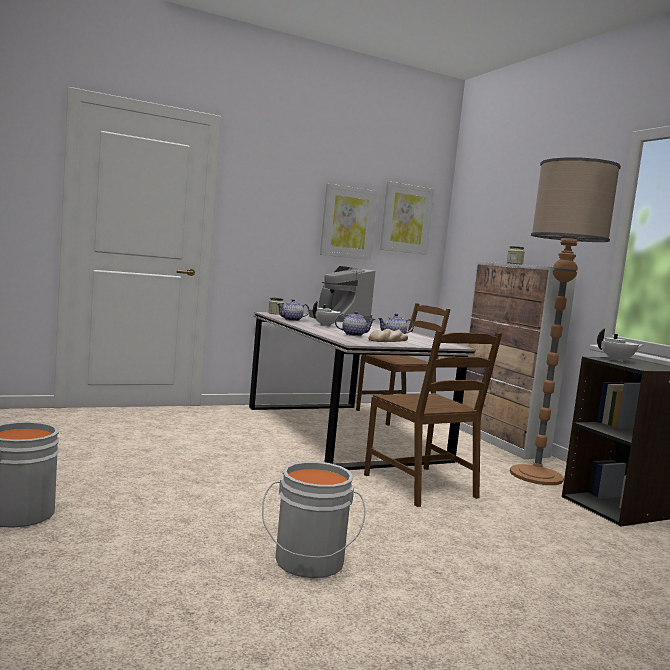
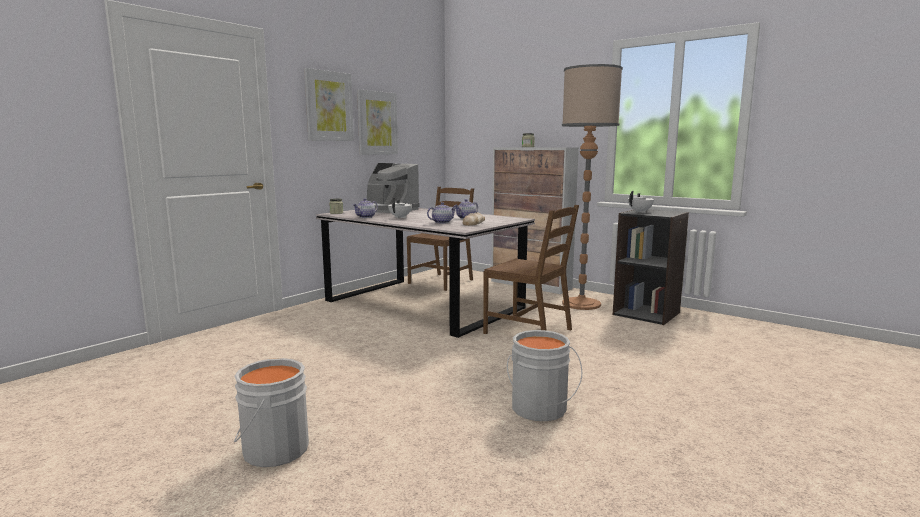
camera: 25 degrees left, 5 degrees up
(406, 218) = (417, 115): picture -> picture (329, 106)

